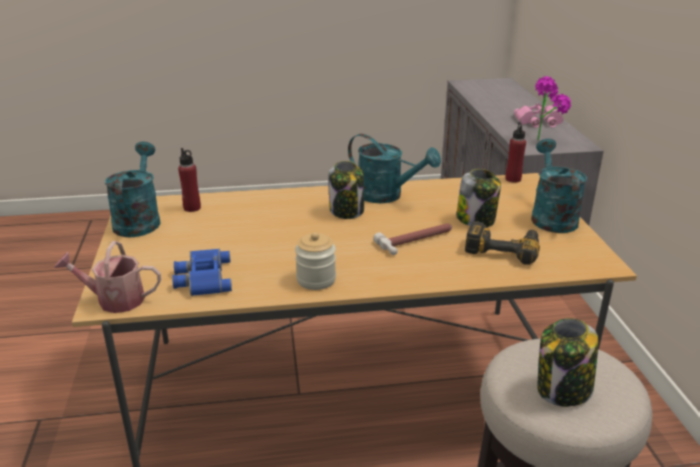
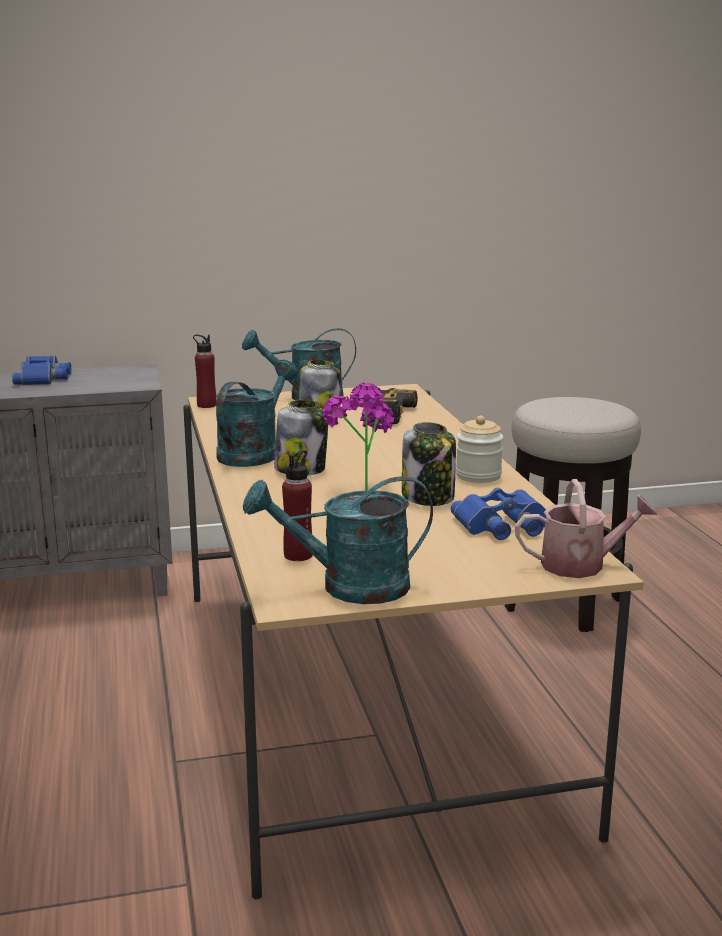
camera: 95 degrees left, 10 degrees down
(114, 300) = (581, 565): watering can -> watering can turned 90 degrees counterclockwise
(417, 241) = (374, 440): hammer -> none
(538, 122) = (44, 378): pink binoculars -> blue binoculars
(544, 138) = (108, 378): potted plant -> potted plant (359, 488)
(563, 390) = (592, 408): jar -> jar (428, 497)

